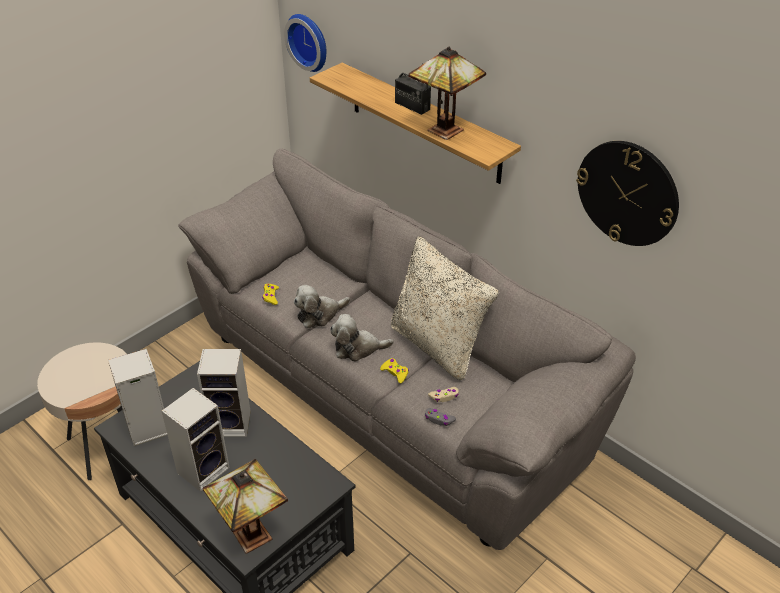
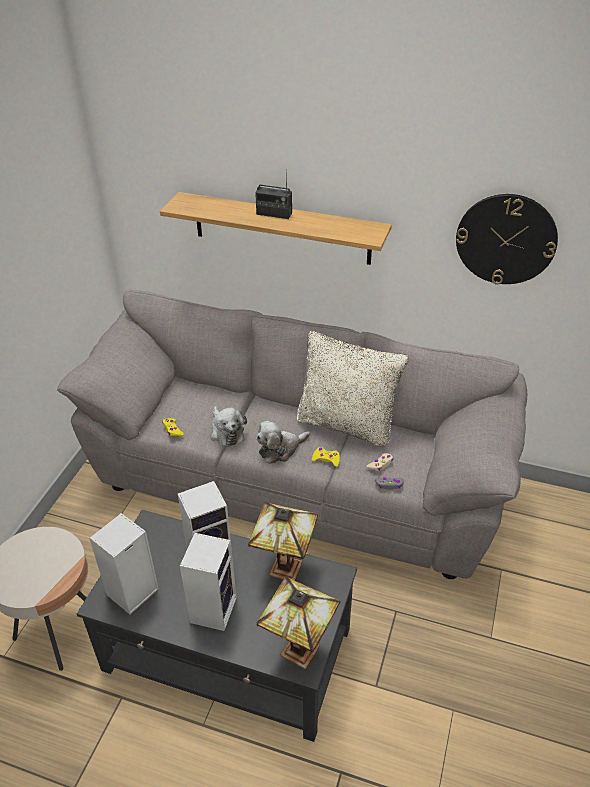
camera: 25 degrees left, 0 degrees up
(309, 41) = (136, 179): wall clock -> none
(319, 314) = (226, 431): plush toy -> plush toy turned 60 degrees counterclockwise
(442, 130) = (317, 227): table lamp -> table lamp (283, 569)

